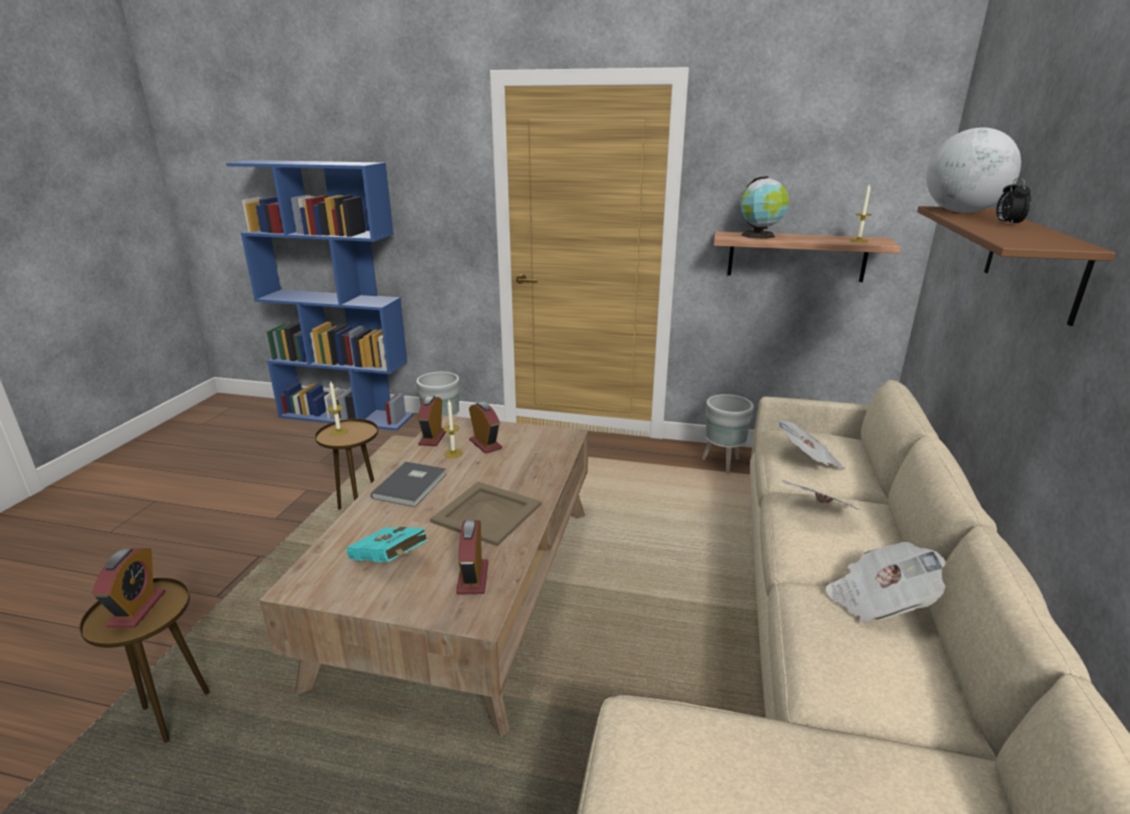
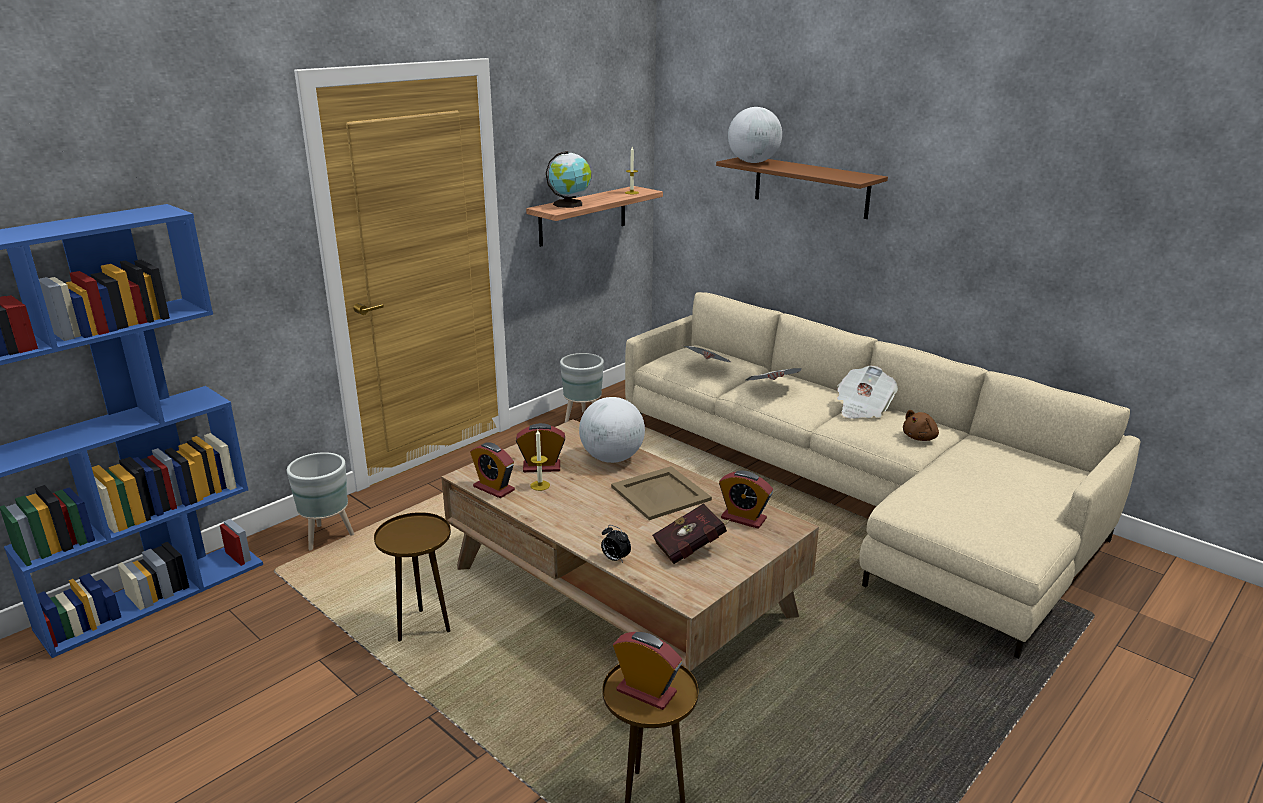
camera: 60 degrees left, 0 degrees up
(339, 432) = (399, 539): candle -> none
(390, 562) = (692, 548): turquoise book -> red book
(412, 485) = (577, 516): grey book -> none
(532, 469) = (612, 458): none -> globe
(872, 689) = (920, 438): none -> brown plush toy
(1007, 224) = (801, 167): alarm clock -> alarm clock (615, 559)

